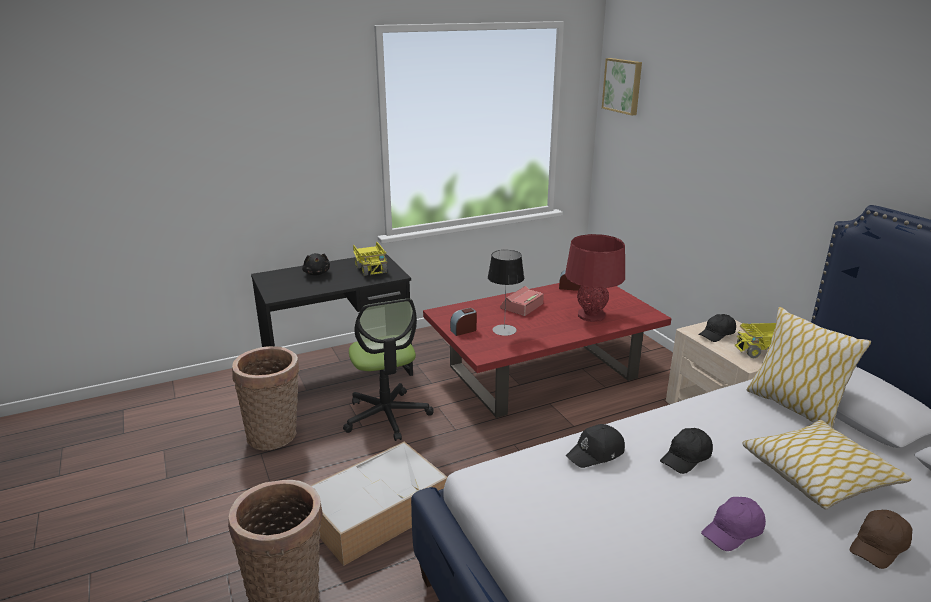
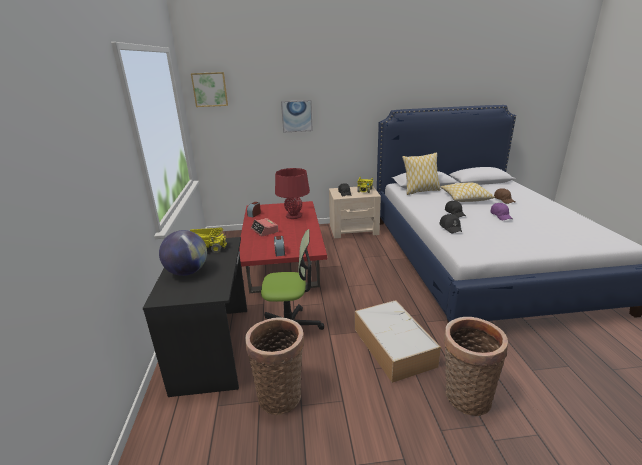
camera: 70 degrees left, 0 degrees up
(317, 273) = (187, 272): black plush toy -> globe
(504, 330) = (290, 240): table lamp -> none
(714, 160) = (297, 116): none -> picture

